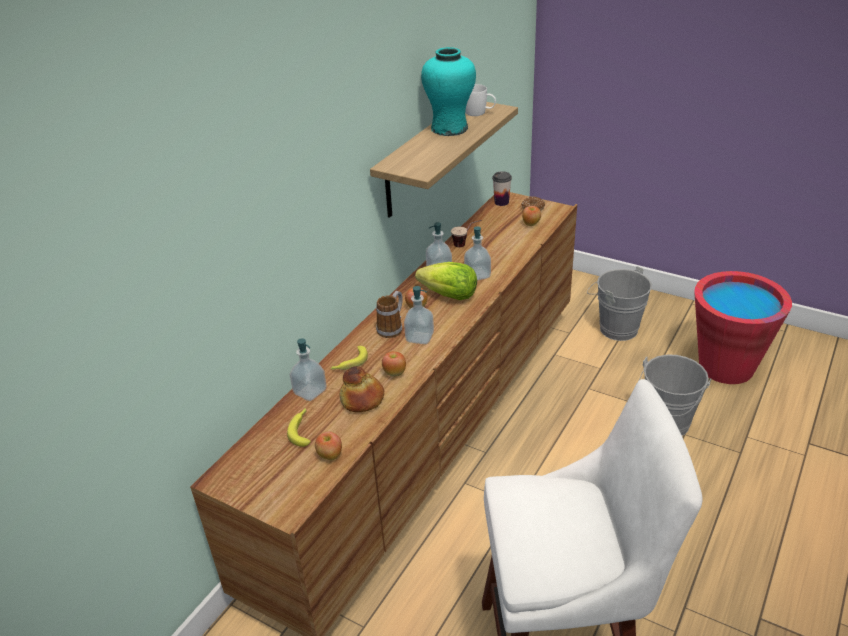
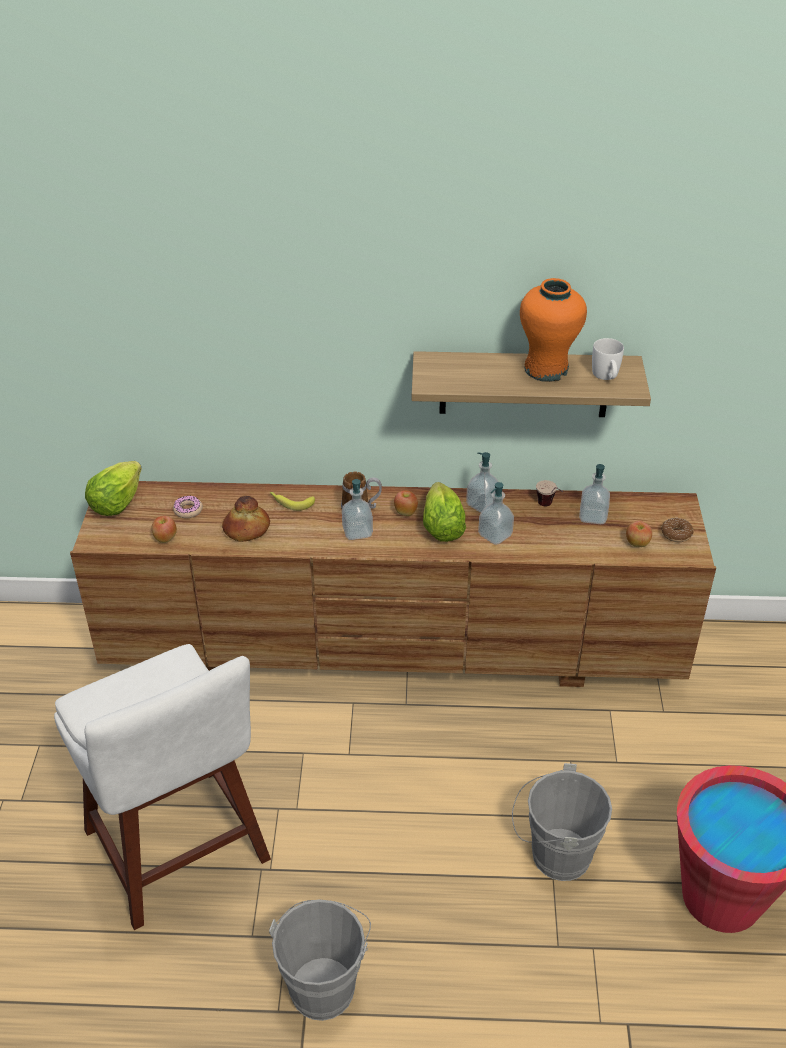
camera: 60 degrees right, 5 degrees up
(243, 479) = (116, 503): none -> lettuce
(302, 430) = (188, 510): banana -> donut
(310, 391) = (238, 495): soap dispenser -> soap dispenser (592, 516)
(394, 373) = (293, 535): apple -> none
(449, 128) = (546, 369): turquoise vase -> orange vase
(501, 202) = (666, 504): cup -> none
(614, 327) = (711, 753): grey bucket -> grey bucket (324, 982)

